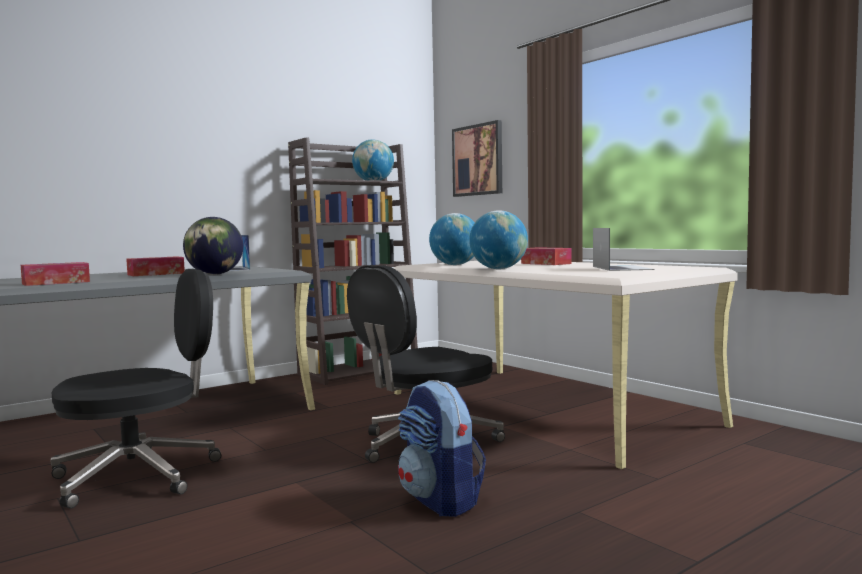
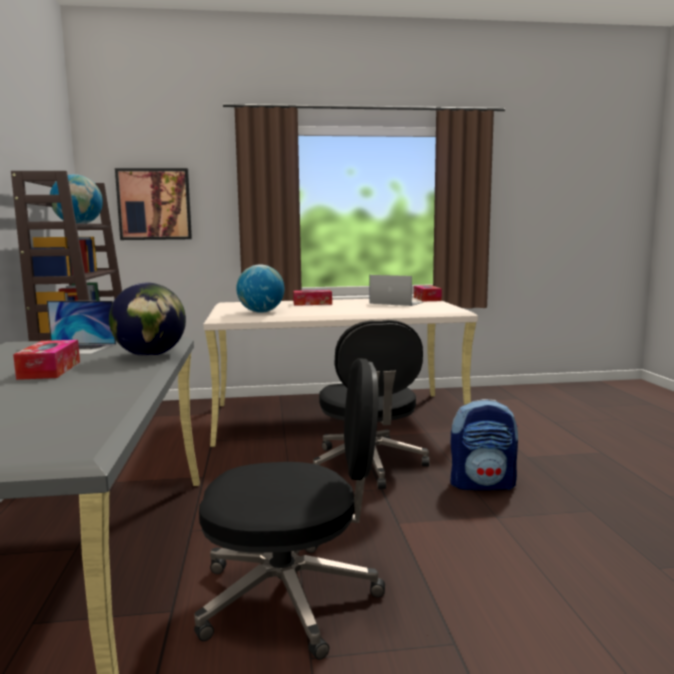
camera: 60 degrees left, 5 degrees up
(56, 283) = (73, 407): tissue box -> tissue box (427, 299)
(140, 475) = (291, 597): black office chair -> black office chair turned 90 degrees clockwise
(498, 269) = (338, 312): globe -> none

